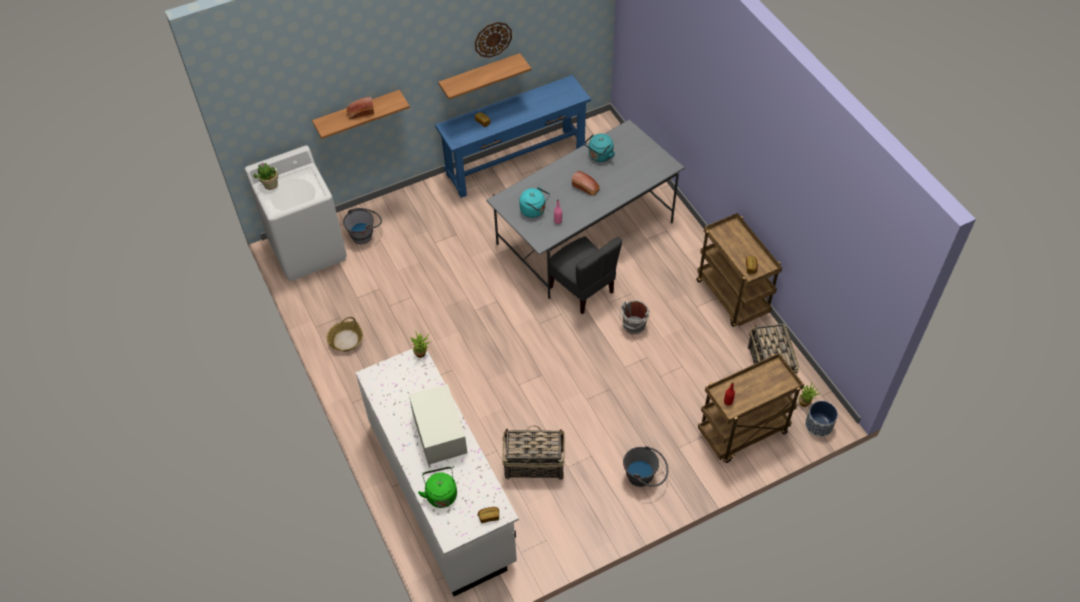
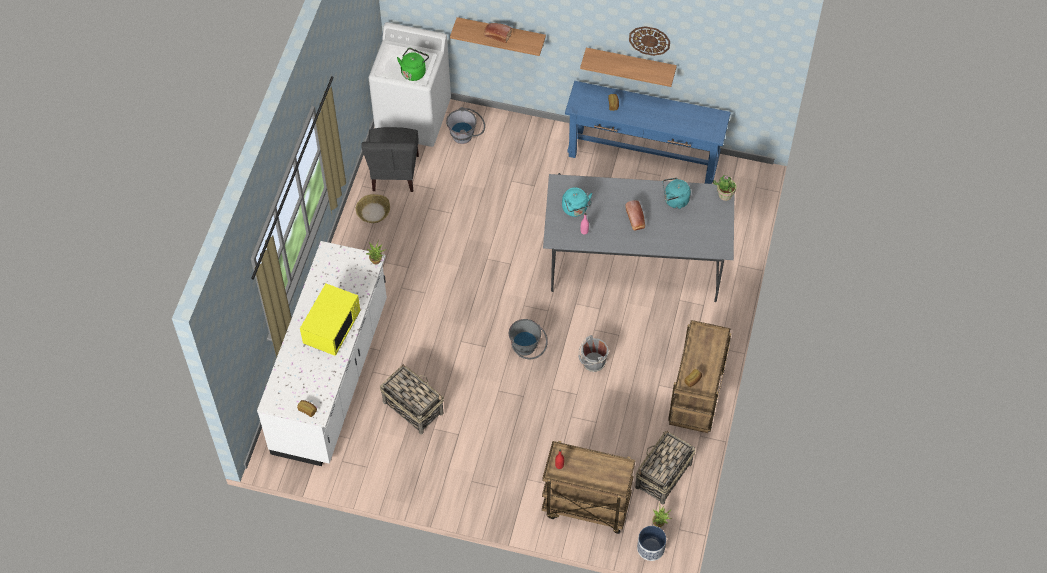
camera: 40 degrees right, 5 degrees up
(270, 185) = (395, 49): potted plant -> potted plant (725, 195)
(439, 434) = (332, 328): white microwave -> yellow microwave
(441, 494) = (293, 370): green kettle -> green kettle (414, 71)
(582, 289) = (584, 303): grey chair -> grey chair (394, 173)
(644, 478) = (479, 480): grey bucket -> grey bucket (527, 350)

